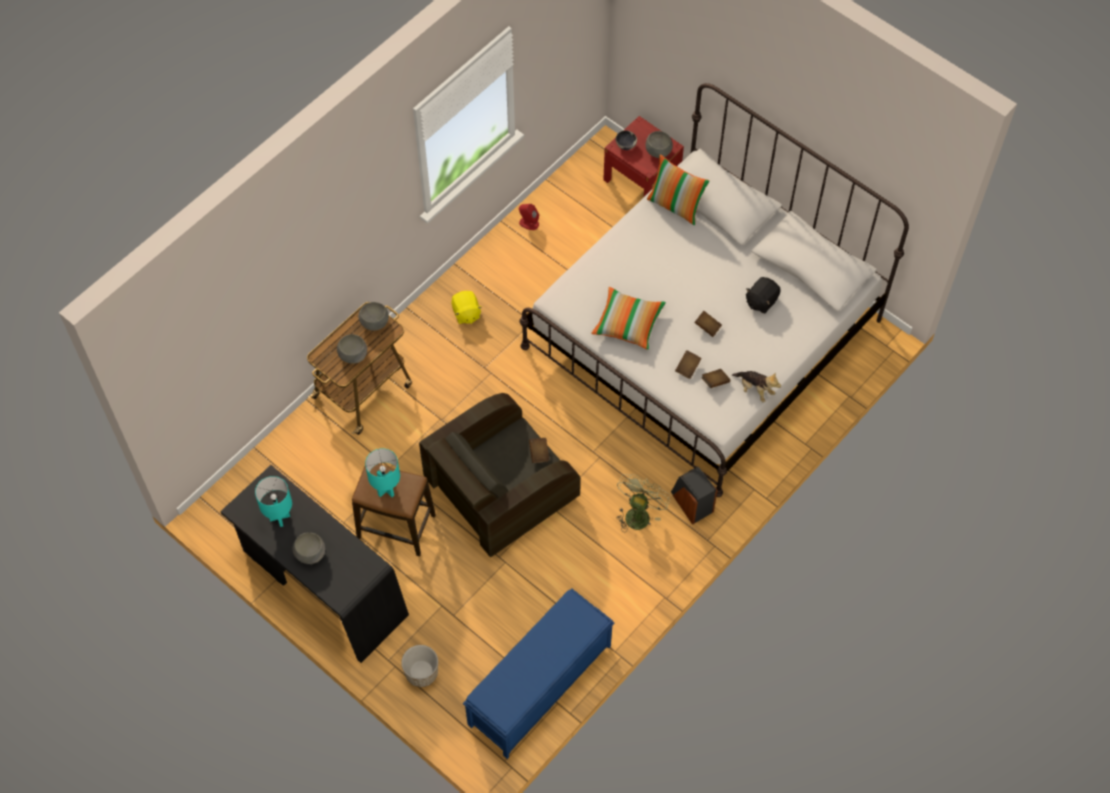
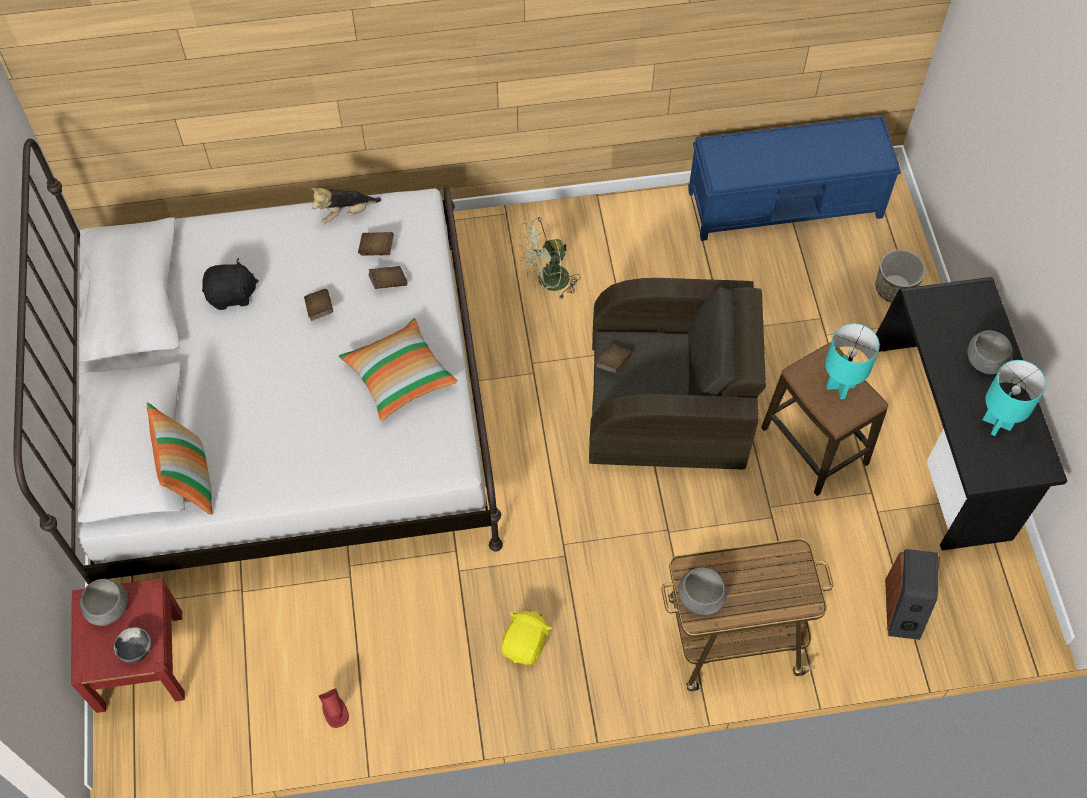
camera: 140 degrees left, 0 degrees up
(352, 355) = (762, 573): grey bowl -> none
(691, 503) = (486, 255): speaker -> speaker (904, 608)
(755, 389) = (346, 213): plush toy -> plush toy turned 105 degrees counterclockwise

